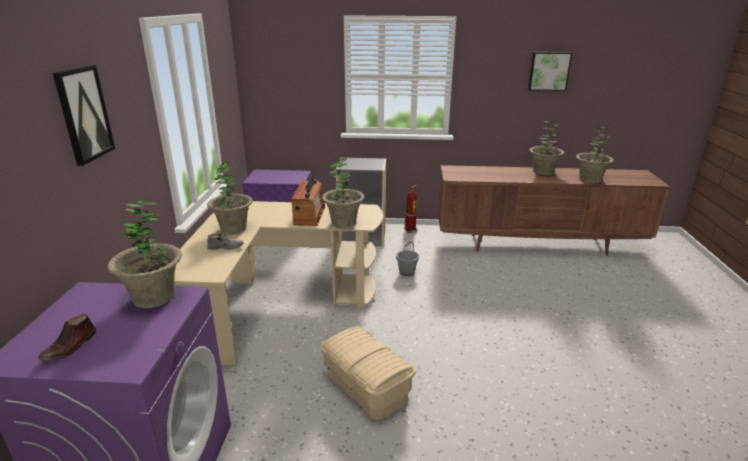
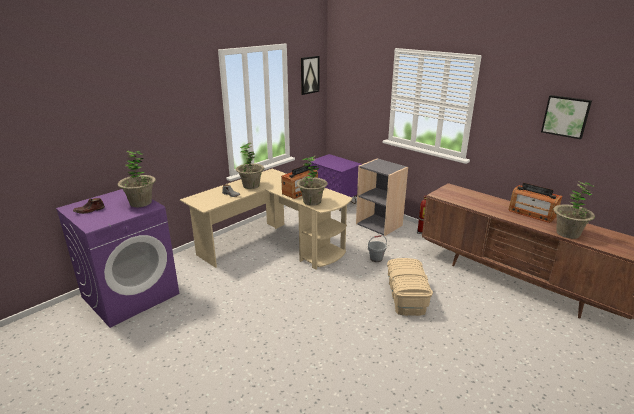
camera: 40 degrees right, 0 degrees up
(84, 114) = (156, 102): picture -> picture (309, 75)
(365, 387) = (258, 310): beige storage box -> beige storage box (406, 297)
(543, 172) = (532, 213): potted plant -> radio

